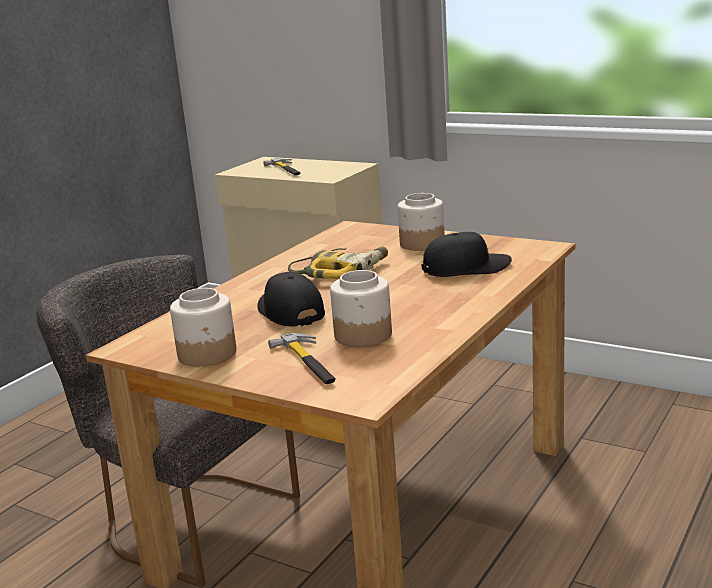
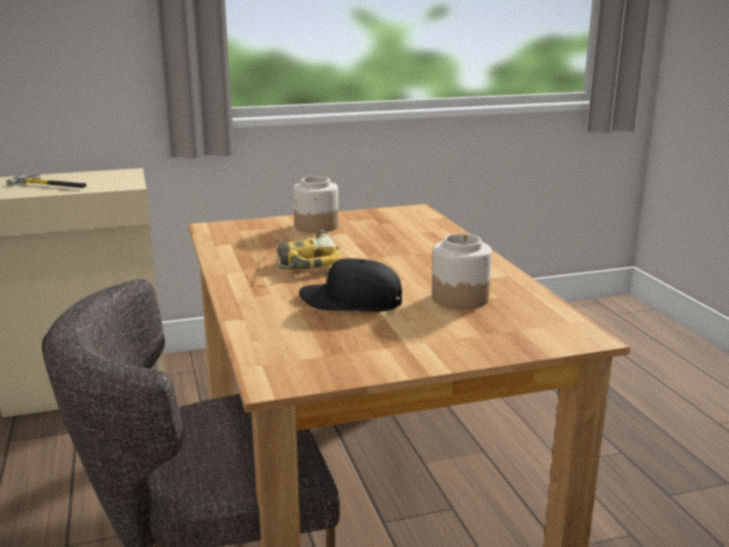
camera: 50 degrees left, 0 degrees up
(208, 354) = (376, 355): jar -> none
(308, 362) = (477, 330): hammer -> none
(466, 268) = (400, 235): black cap -> none

